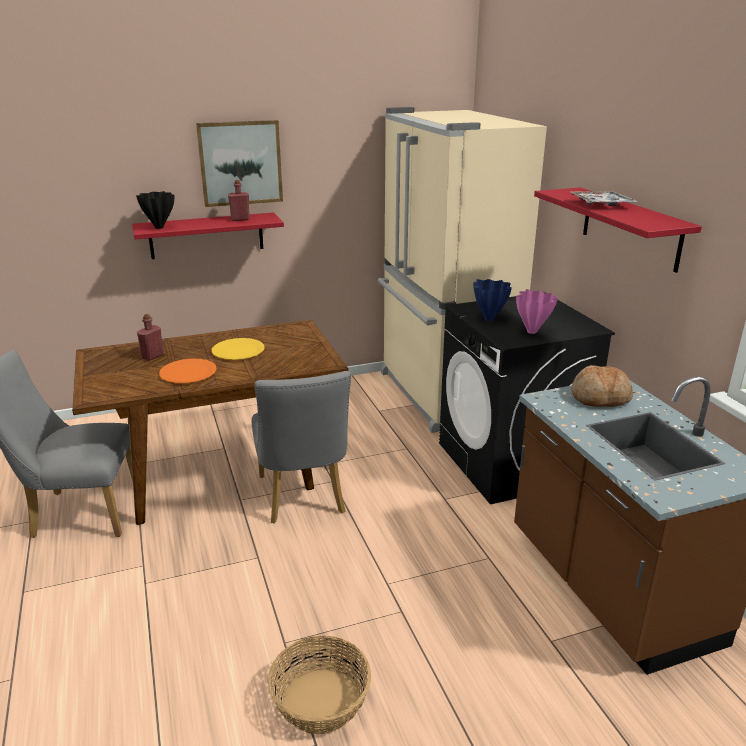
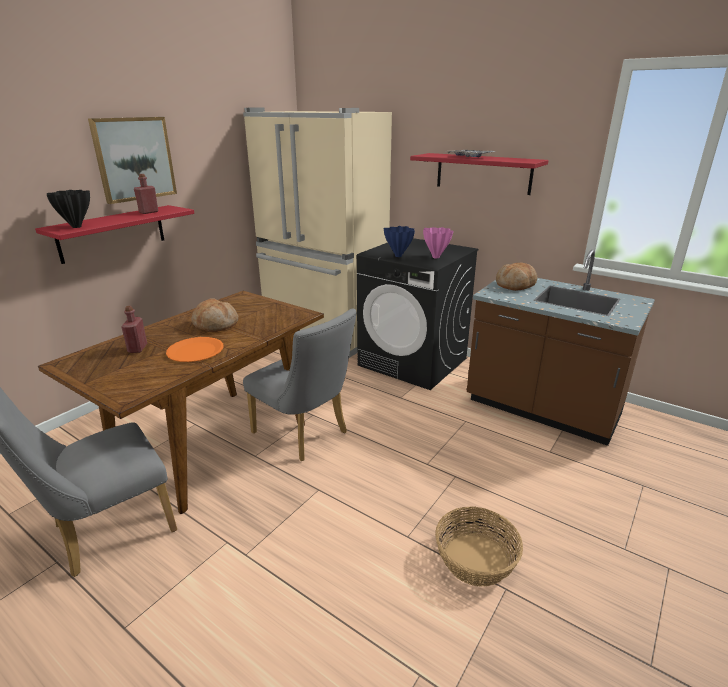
camera: 35 degrees left, 0 degrees up
(238, 351) = (216, 324): yellow plate -> bread

